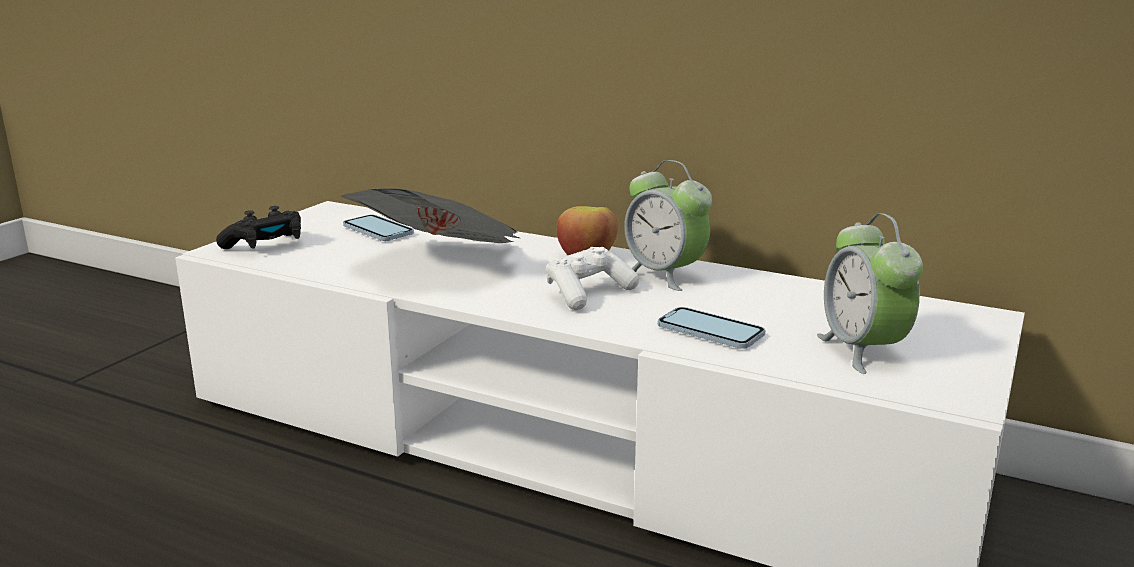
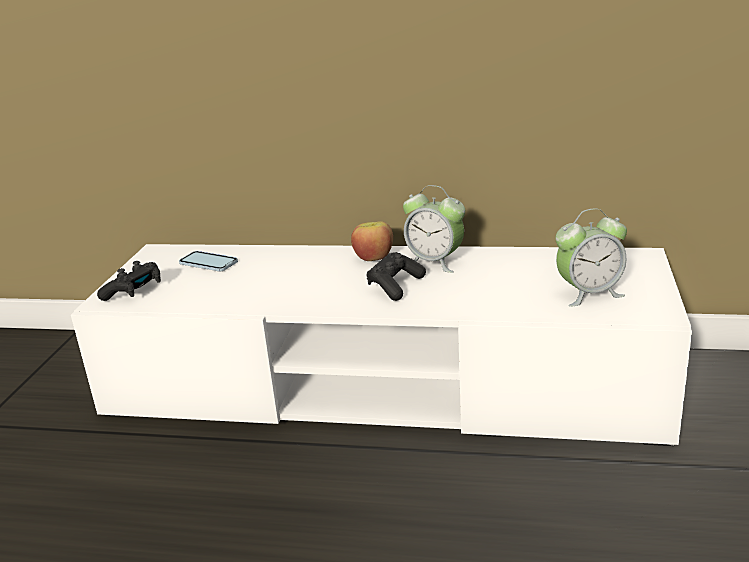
camera: 15 degrees left, 5 degrees up
(443, 265) = (279, 283): newspaper -> none
(588, 293) = (395, 286): white game controller -> black game controller
(710, 331) = (491, 298): phone -> none
(862, 351) = (589, 294): alarm clock -> alarm clock turned 75 degrees counterclockwise

